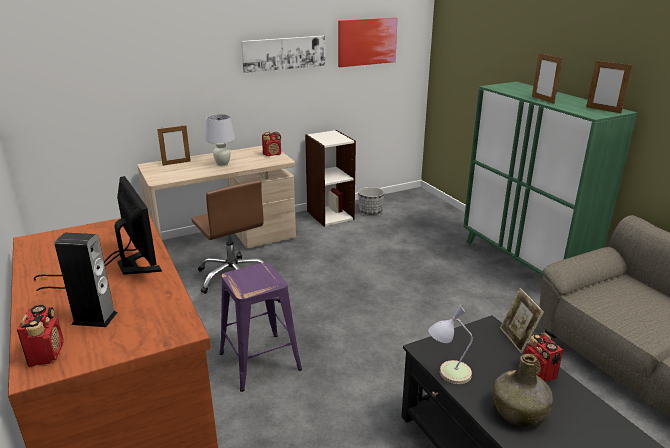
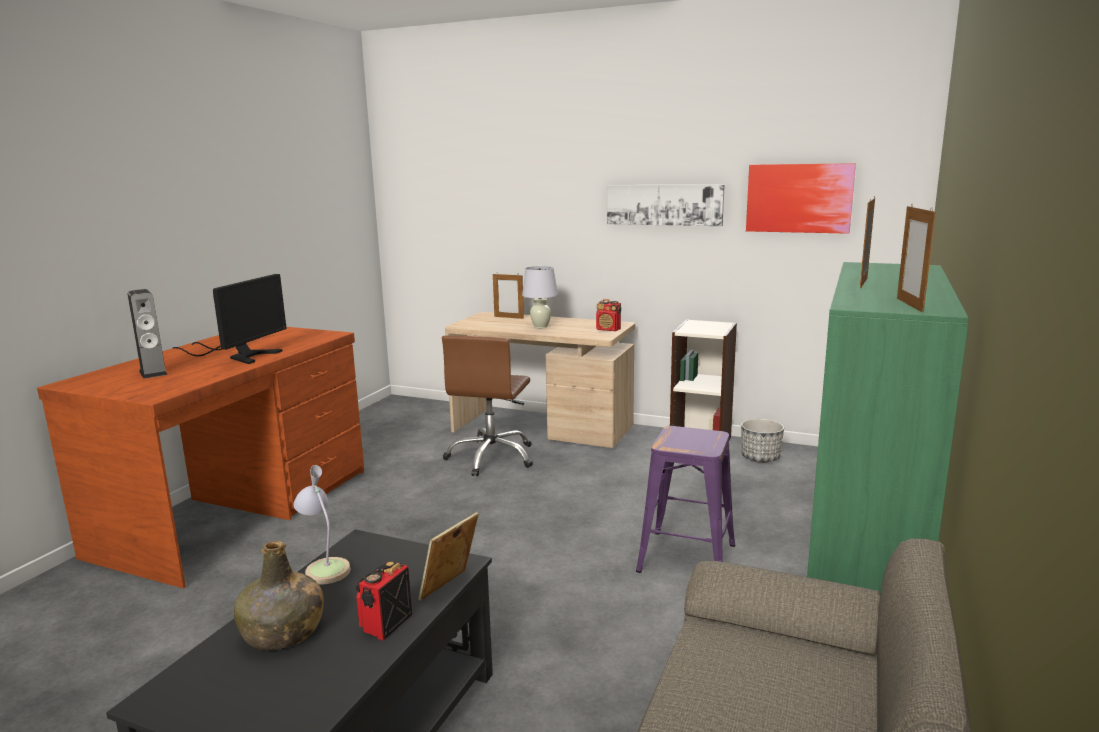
camera: 50 degrees right, 10 degrees down
(46, 353) = (94, 378): radio -> none
(261, 361) = (373, 528): purple stool -> purple stool (688, 558)

